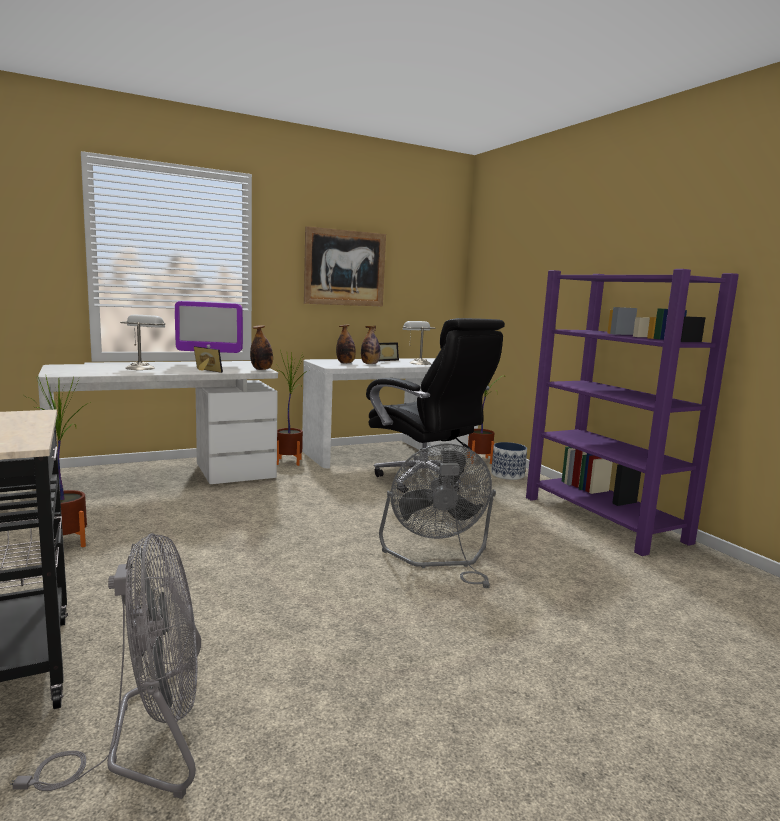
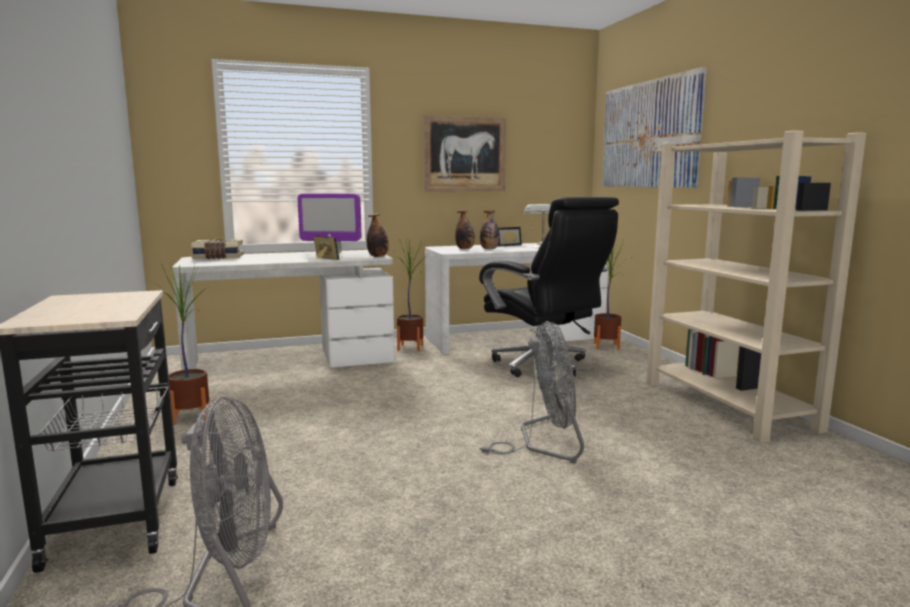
camera: 10 degrees right, 0 degrees up
(86, 367) = (218, 258): none -> book
(142, 367) = (268, 257): white table lamp -> none
(444, 559) = (541, 440): grey fan -> grey fan turned 90 degrees clockwise
(508, 475) = (633, 360): planter -> none
(524, 260) = (649, 134): none -> picture
(603, 519) = (727, 405): purple bookcase -> beige bookcase

